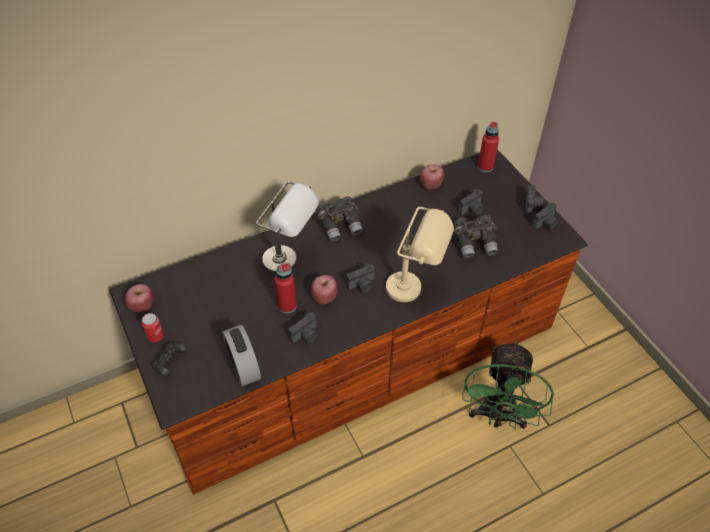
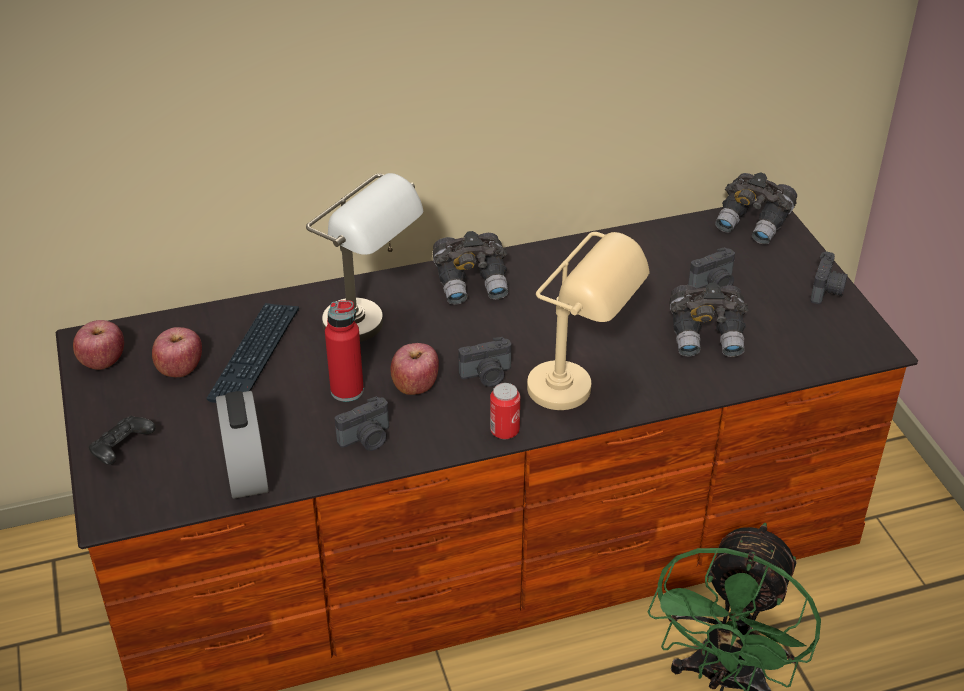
camera: 10 degrees right, 10 degrees down
(155, 336) = (111, 408): can -> can (504, 431)
(229, 289) = (255, 354): none -> keyboard
(431, 185) = (648, 240): apple -> apple (180, 369)
(485, 167) = (754, 223): red bottle -> grey binoculars
(546, 224) = (845, 321): camera -> none

